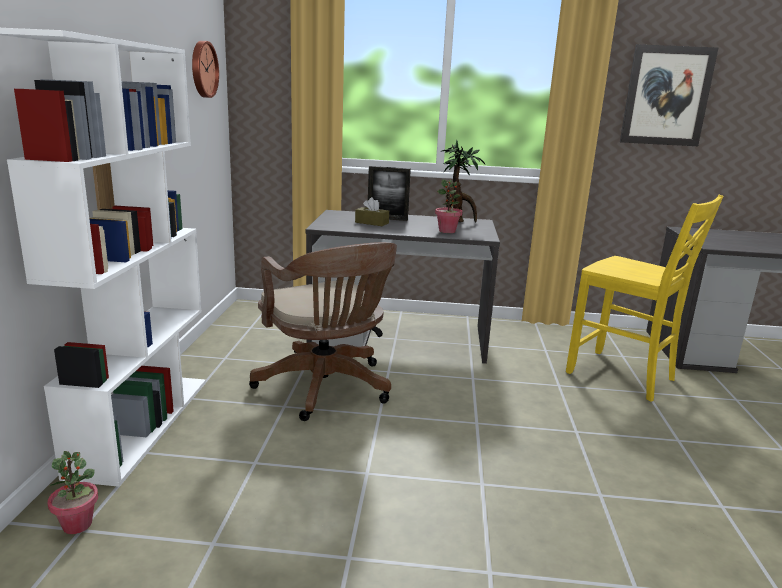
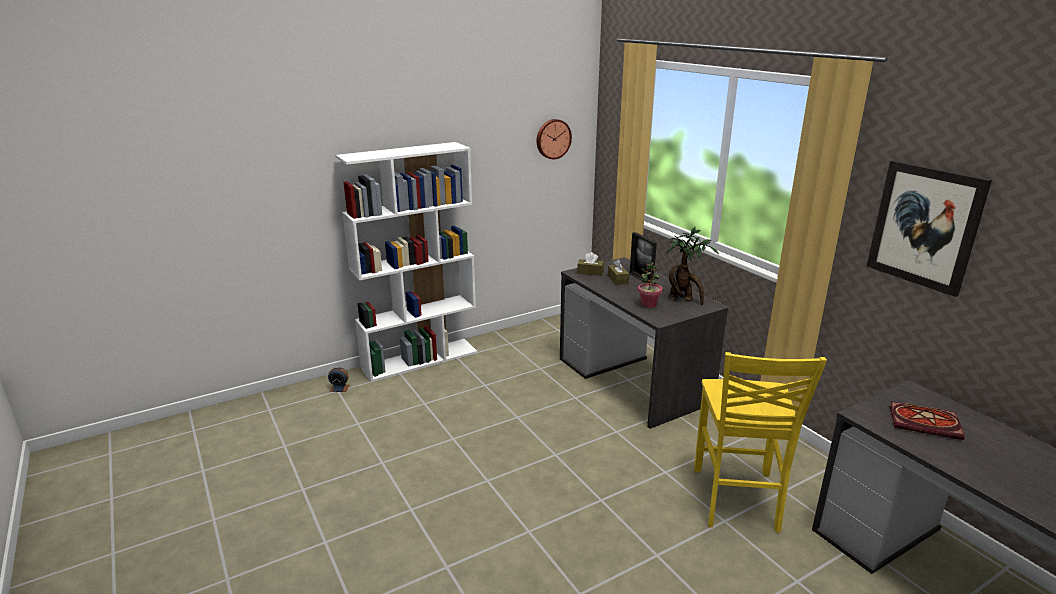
camera: 55 degrees right, 5 degrees up
(77, 524) = (339, 388): potted plant -> alarm clock
(327, 389) = (522, 388): brown office chair -> none
(334, 224) = (590, 272): none -> brown tissue box
(731, 240) = (926, 422): none -> book

